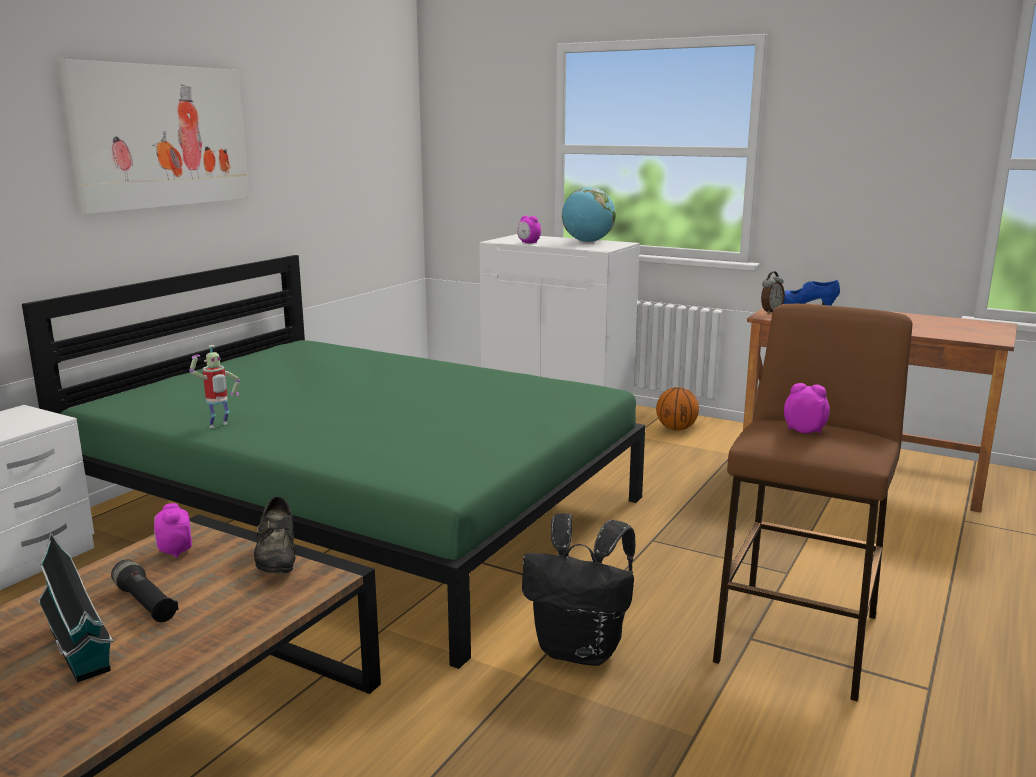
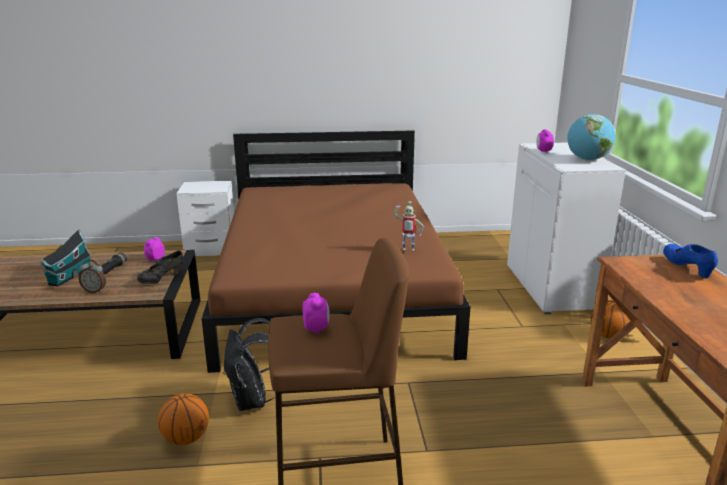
camera: 55 degrees right, 5 degrees up
(161, 136) = (327, 54): picture -> none
(219, 426) = (255, 214): toy robot -> toy robot (408, 250)
(361, 510) = (333, 288): green bed -> brown bed
(620, 731) = (186, 438): none -> basketball
(770, 312) = (637, 260): alarm clock -> alarm clock (95, 291)

